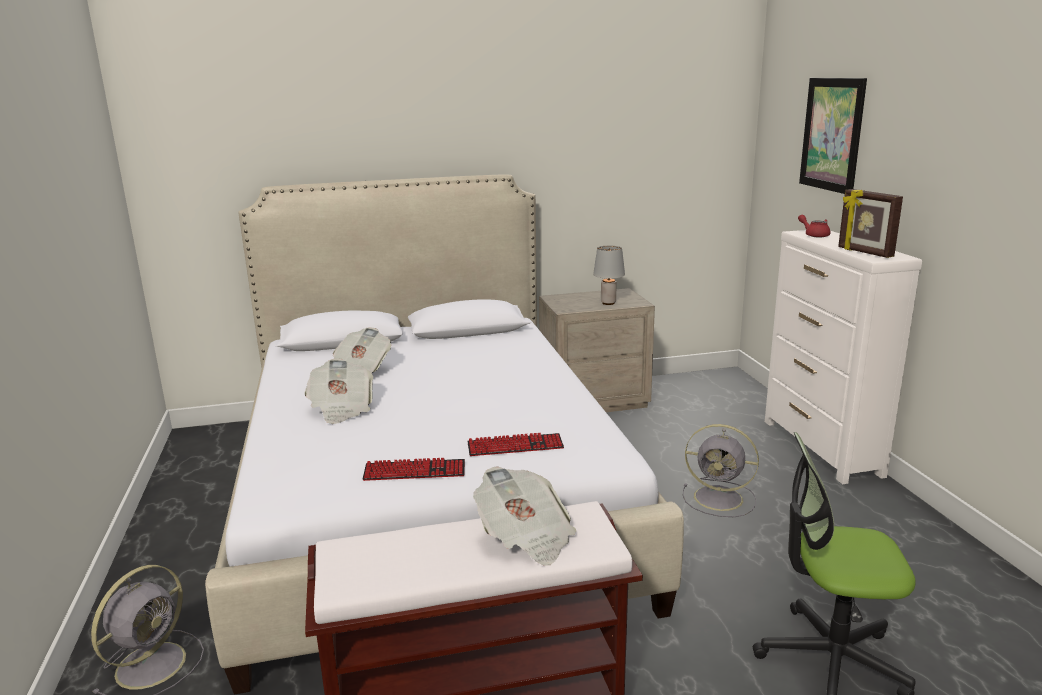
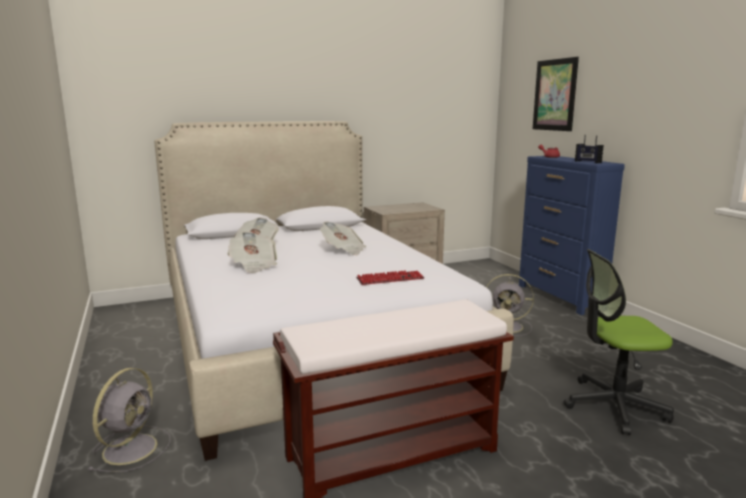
camera: 10 degrees left, 5 degrees down
(414, 471) = (327, 294): keyboard -> none
(525, 538) = (430, 318): newspaper -> newspaper (343, 250)
(608, 303) = (412, 209): grey table lamp -> none
(821, 448) = (560, 297): white dresser -> blue dresser
(864, 252) = (587, 162): picture frame -> radio

